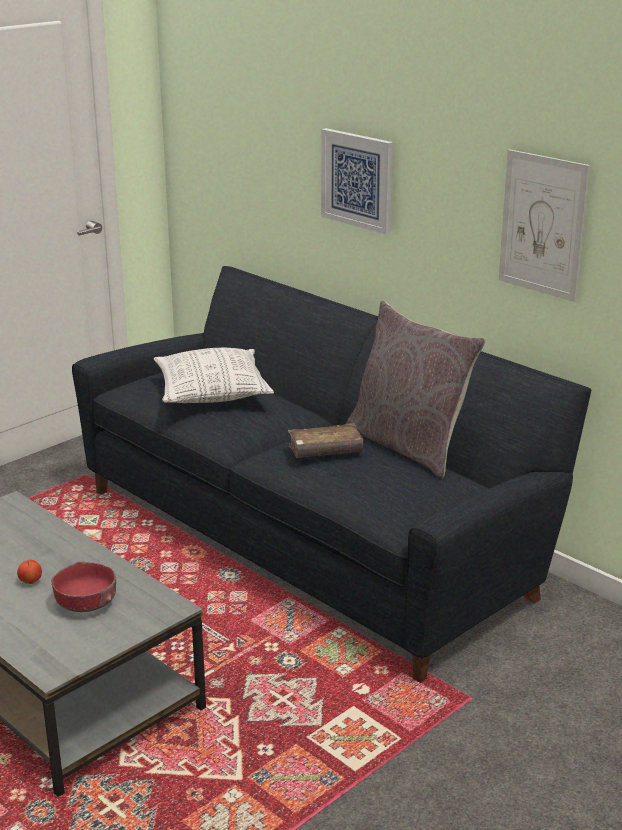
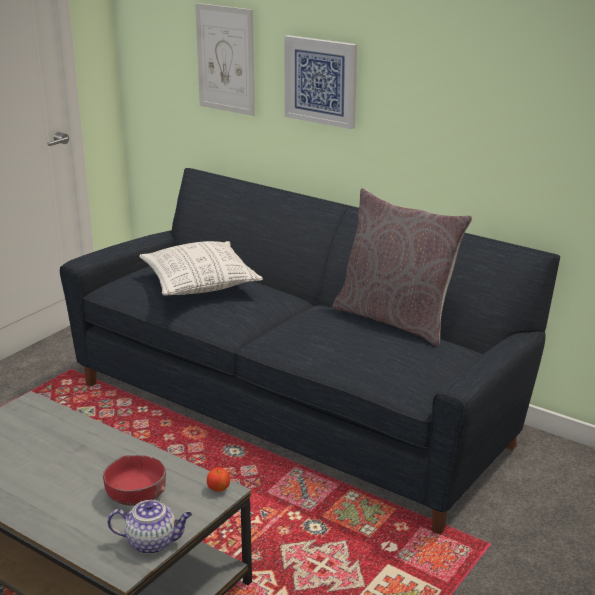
camera: 10 degrees left, 0 degrees up
(30, 582) = (74, 480): apple -> apple (218, 489)
(87, 649) = (153, 542): none -> teapot
(325, 451) = (325, 329): brown book -> none
(542, 225) = (509, 111): picture -> picture (225, 59)

